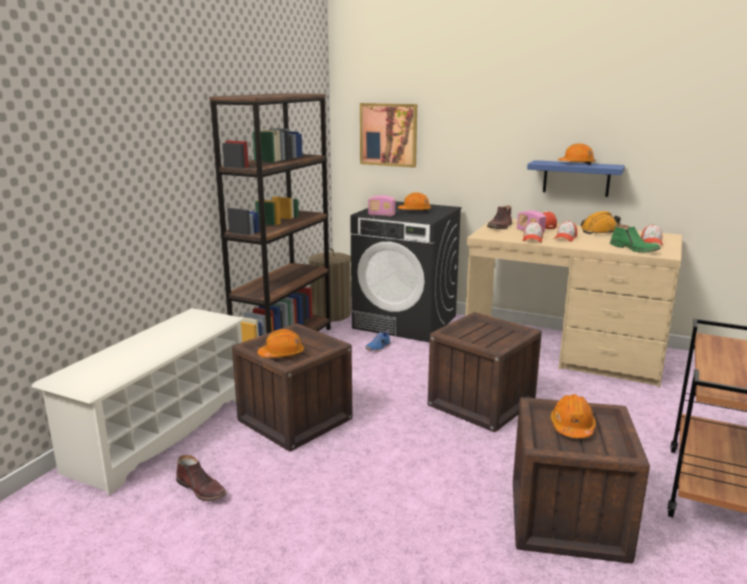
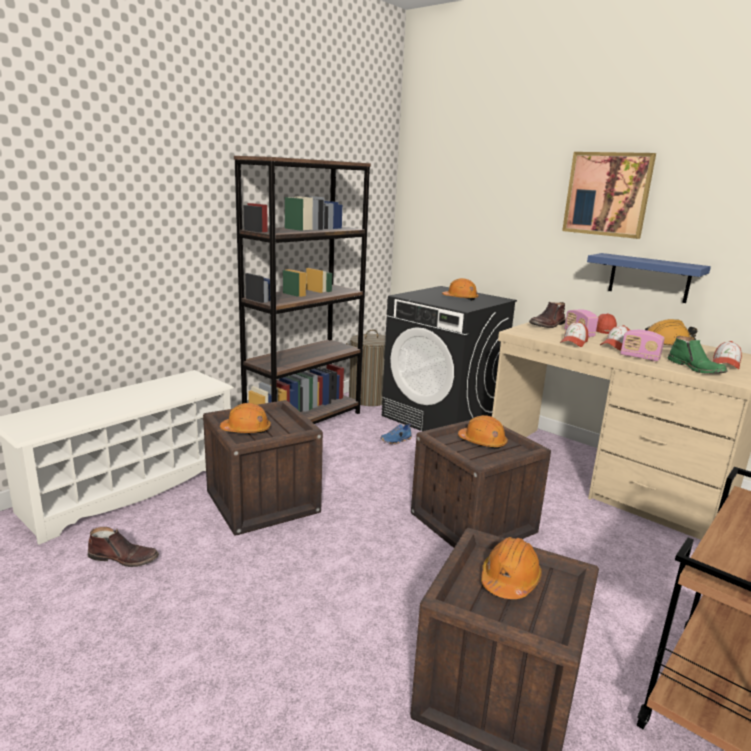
camera: 15 degrees right, 0 degrees up
(202, 489) = (124, 558): brown boot -> brown boot turned 45 degrees counterclockwise
(381, 215) = (419, 299): radio -> radio (639, 357)
(388, 134) = (450, 215): picture -> picture (607, 194)
(576, 164) = (648, 260): orange hard hat -> orange hard hat (482, 442)

